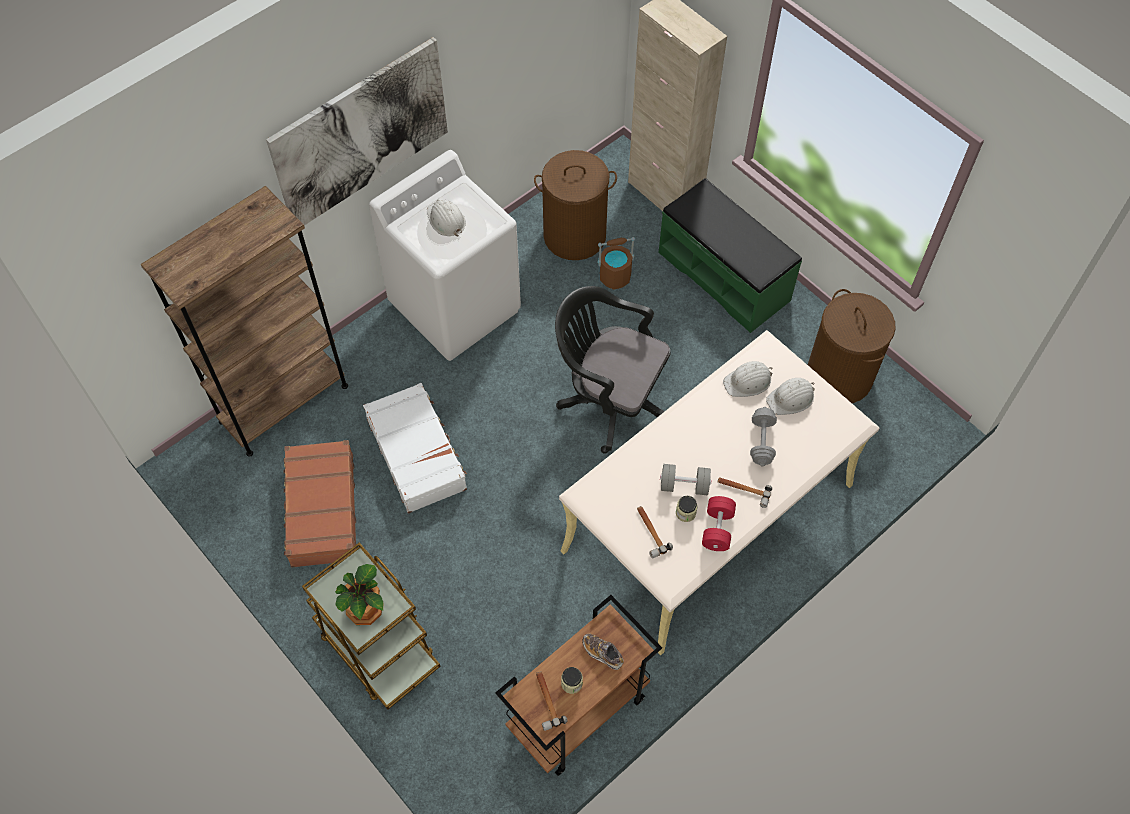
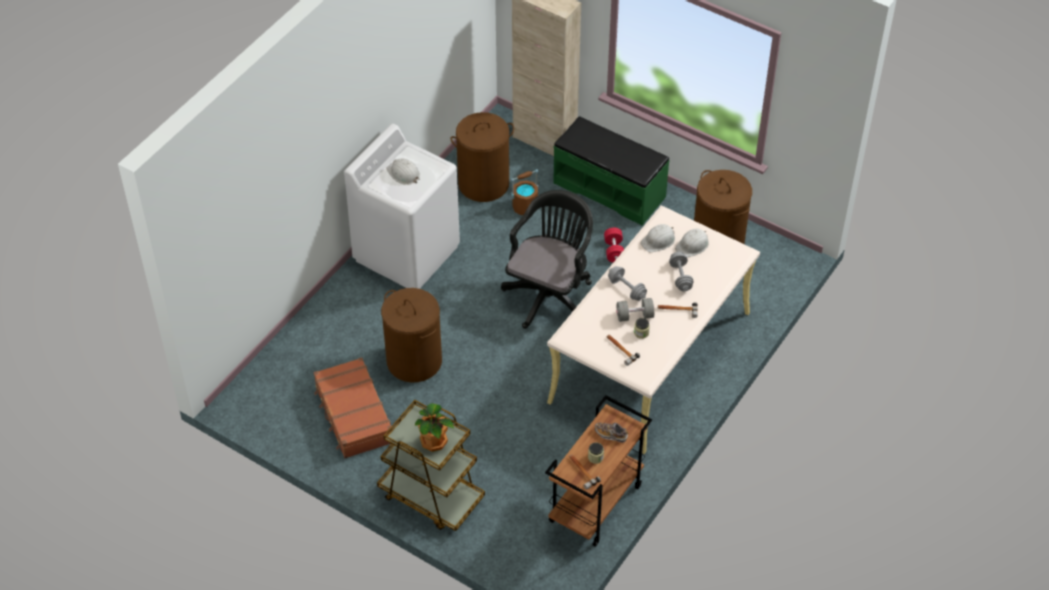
camera: 15 degrees left, 10 degrees down
(284, 403) = (295, 348): brown bookcase -> none
(361, 134) = (338, 116): picture -> none
(417, 453) = (414, 361): white suitcase -> brown laundry basket
(609, 400) = (550, 293): black office chair -> black office chair turned 105 degrees clockwise
(685, 443) = (627, 289): none -> grey dumbbell
(717, 529) = (667, 338): red dumbbell -> red dumbbell (614, 251)

